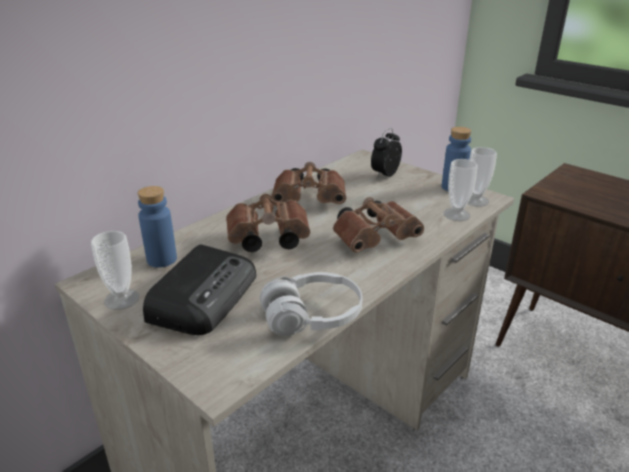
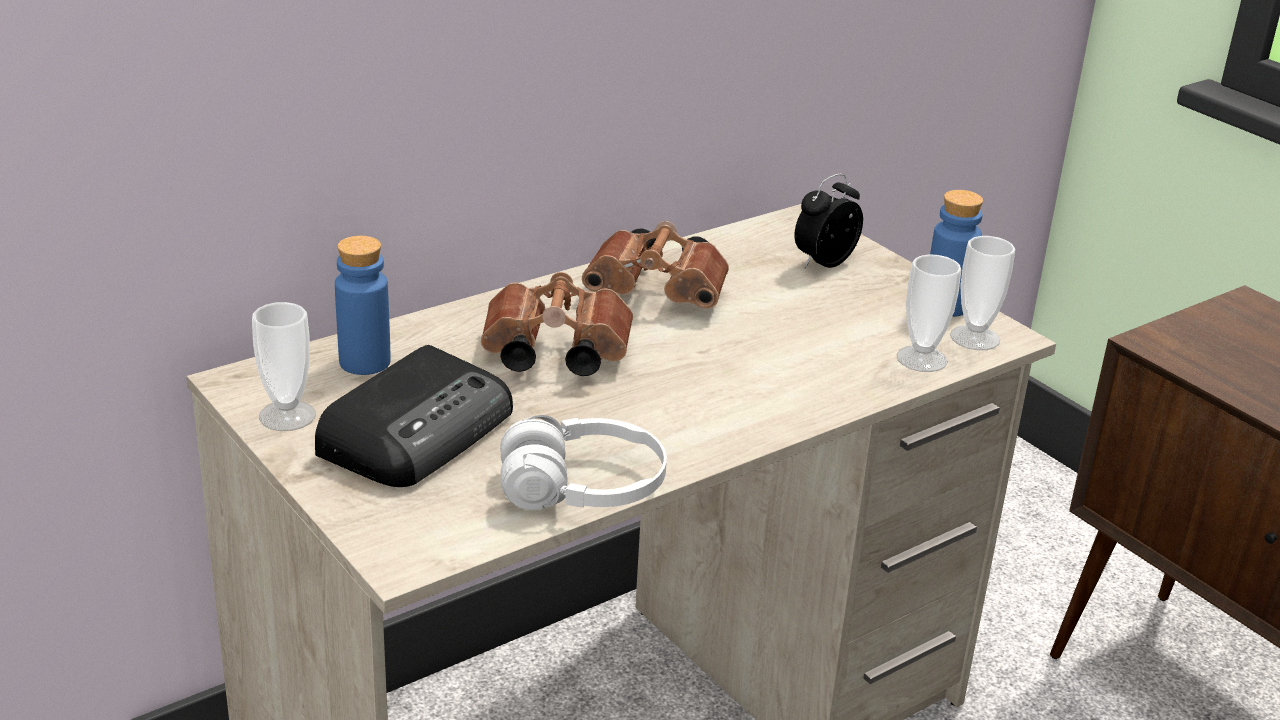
camera: 10 degrees right, 0 degrees up
(377, 239) = (749, 381): brown binoculars -> none

